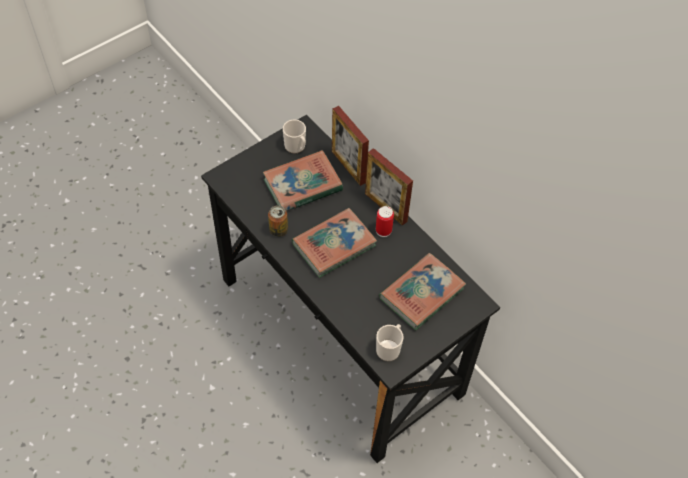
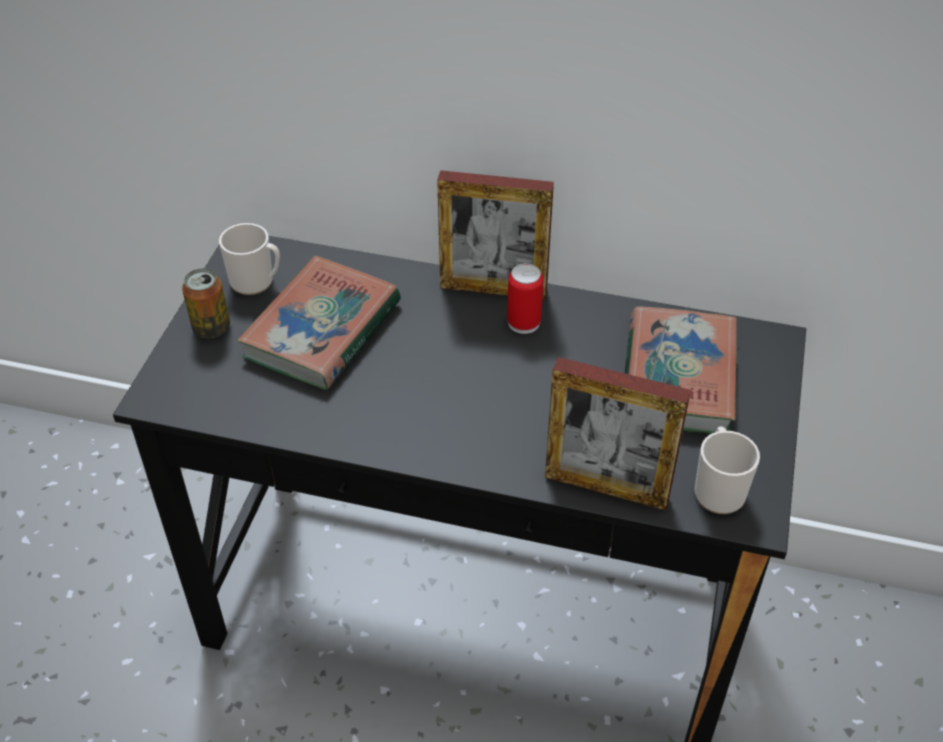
camera: 35 degrees left, 10 degrees down
(278, 230) = (345, 420): can -> can (211, 328)
(334, 245) = (465, 388): book -> none
(348, 167) = (374, 265): picture frame -> picture frame (606, 487)

